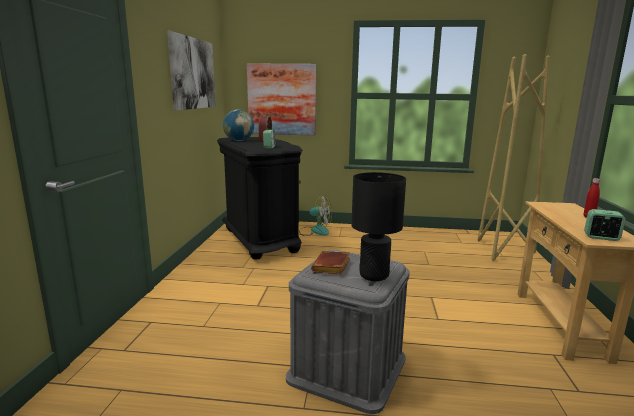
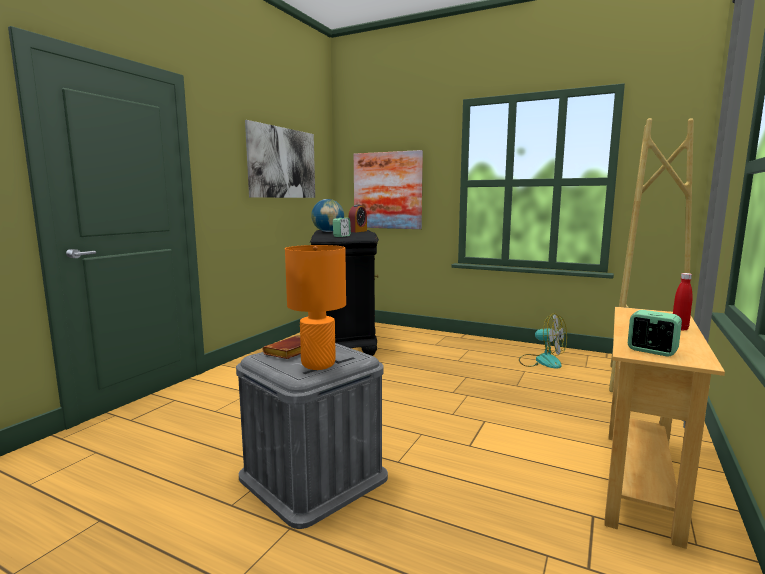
camera: 20 degrees right, 5 degrees down
(315, 231) = (412, 337): fan -> fan (541, 361)
(373, 278) = (318, 367): black table lamp -> orange table lamp

